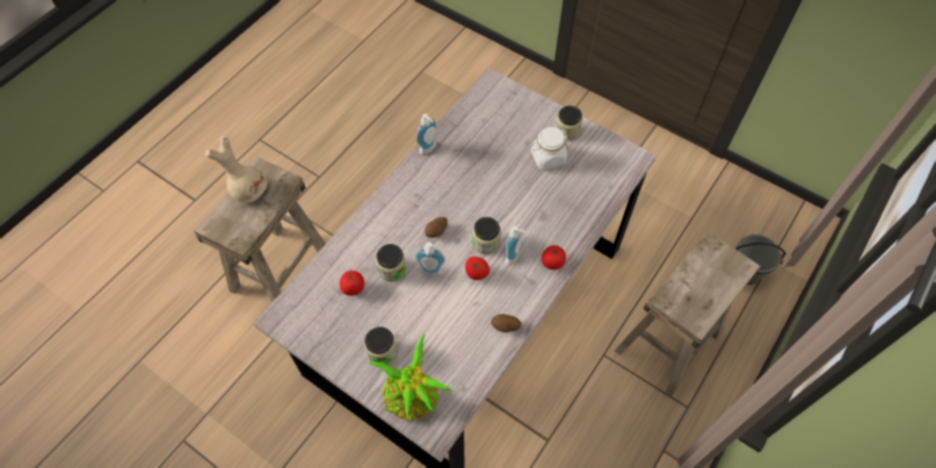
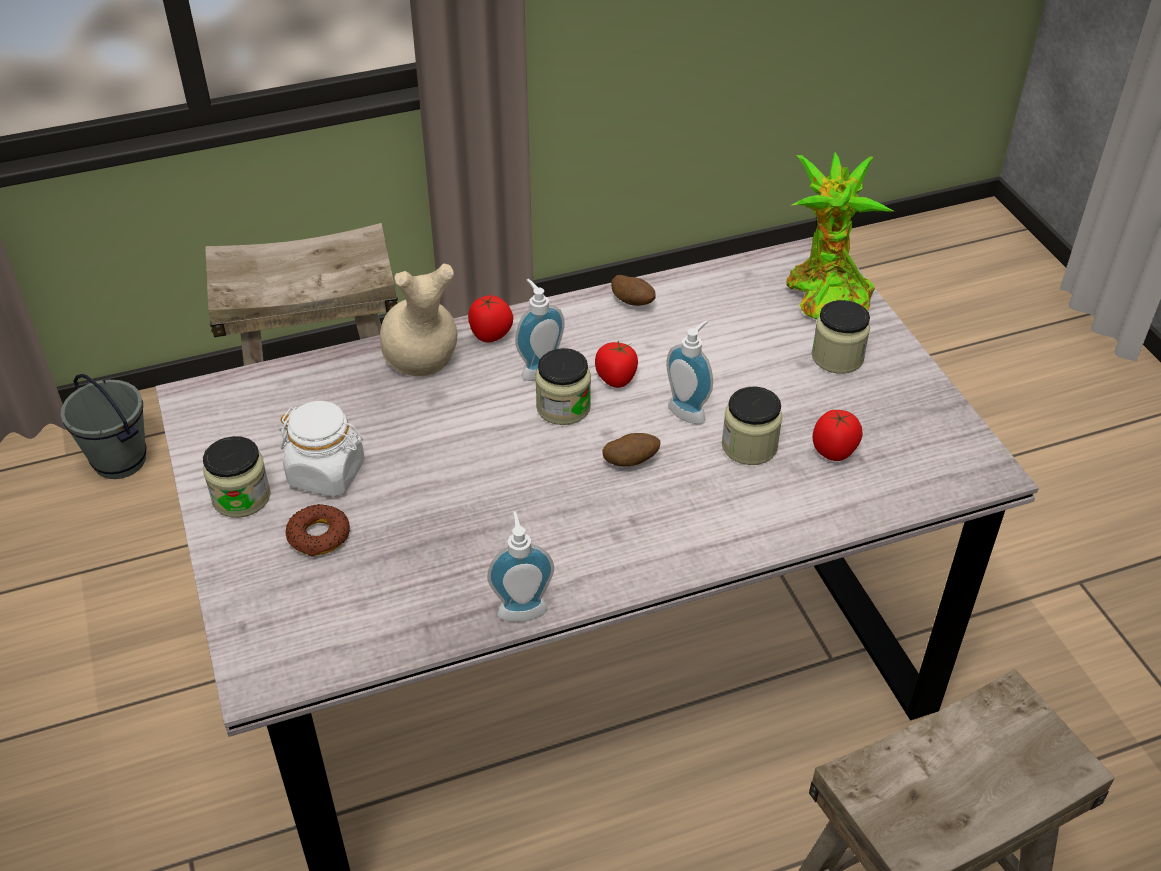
camera: 145 degrees left, 15 degrees down
(249, 191) = (952, 806): beige vase -> beige vase (421, 362)
(524, 134) = (319, 536): none -> donut

